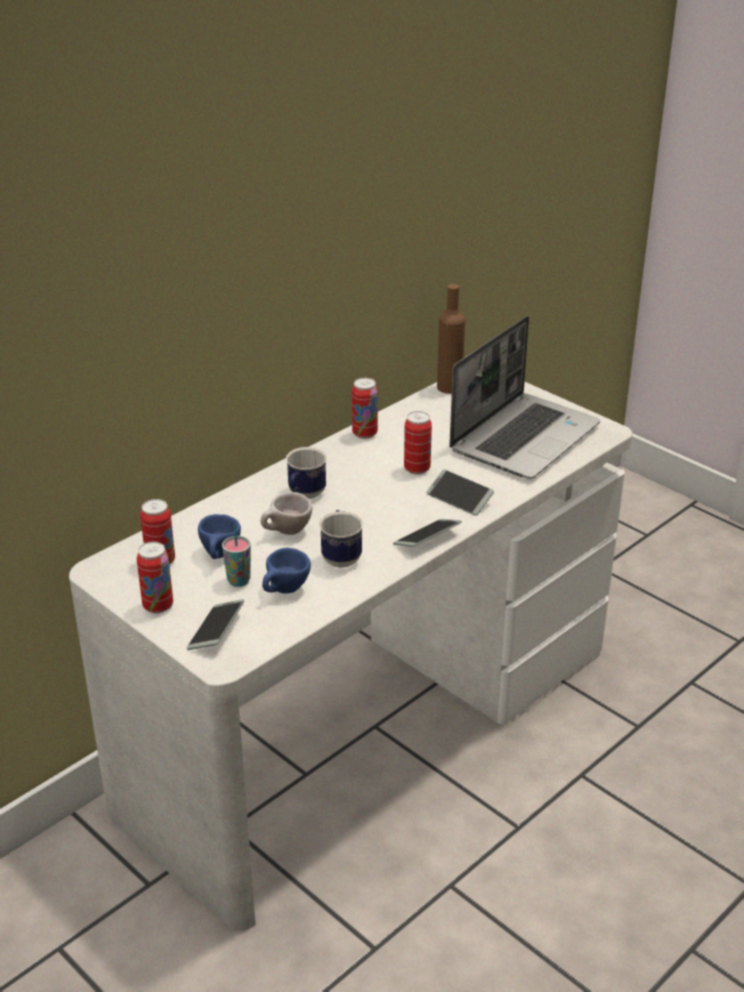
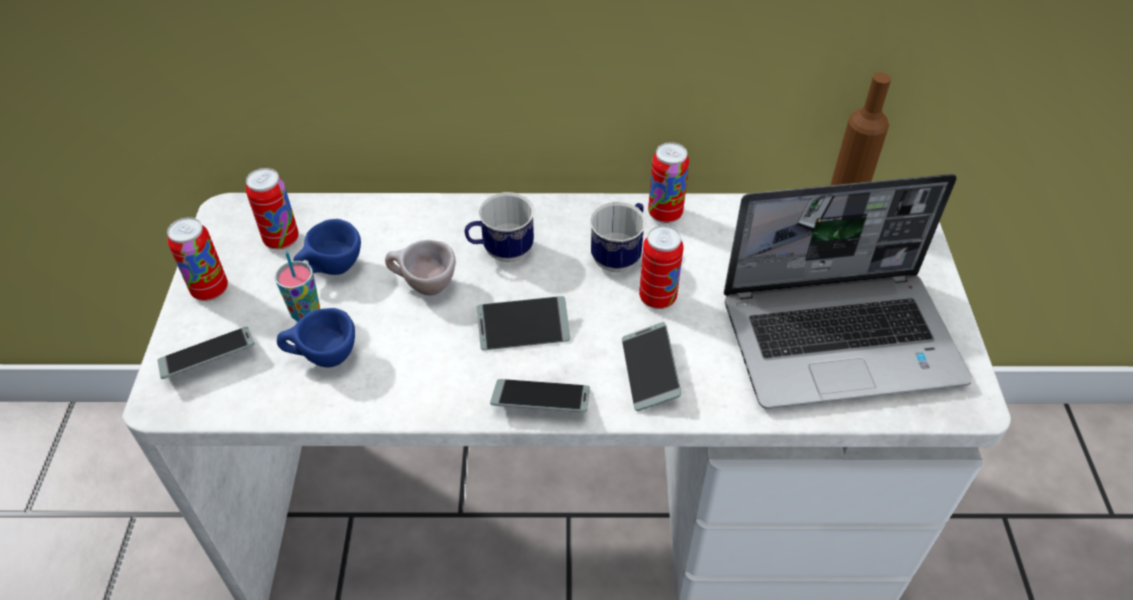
camera: 45 degrees right, 15 degrees up
(341, 556) = (429, 356): mug -> mug (620, 256)
(371, 518) = (523, 329): none -> phone

